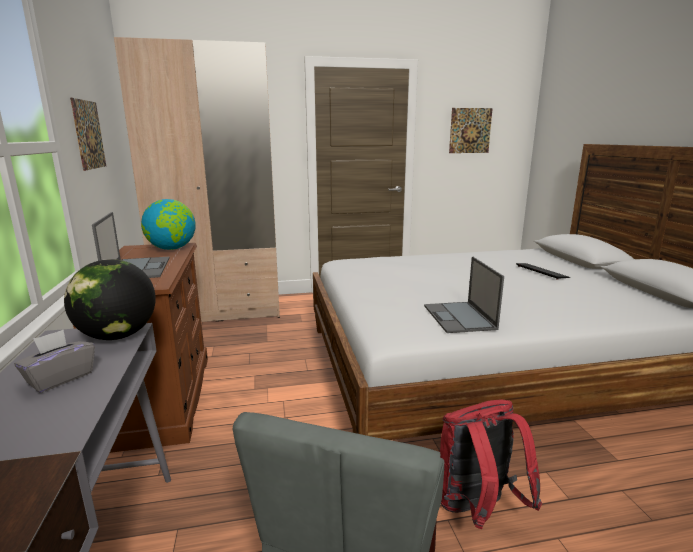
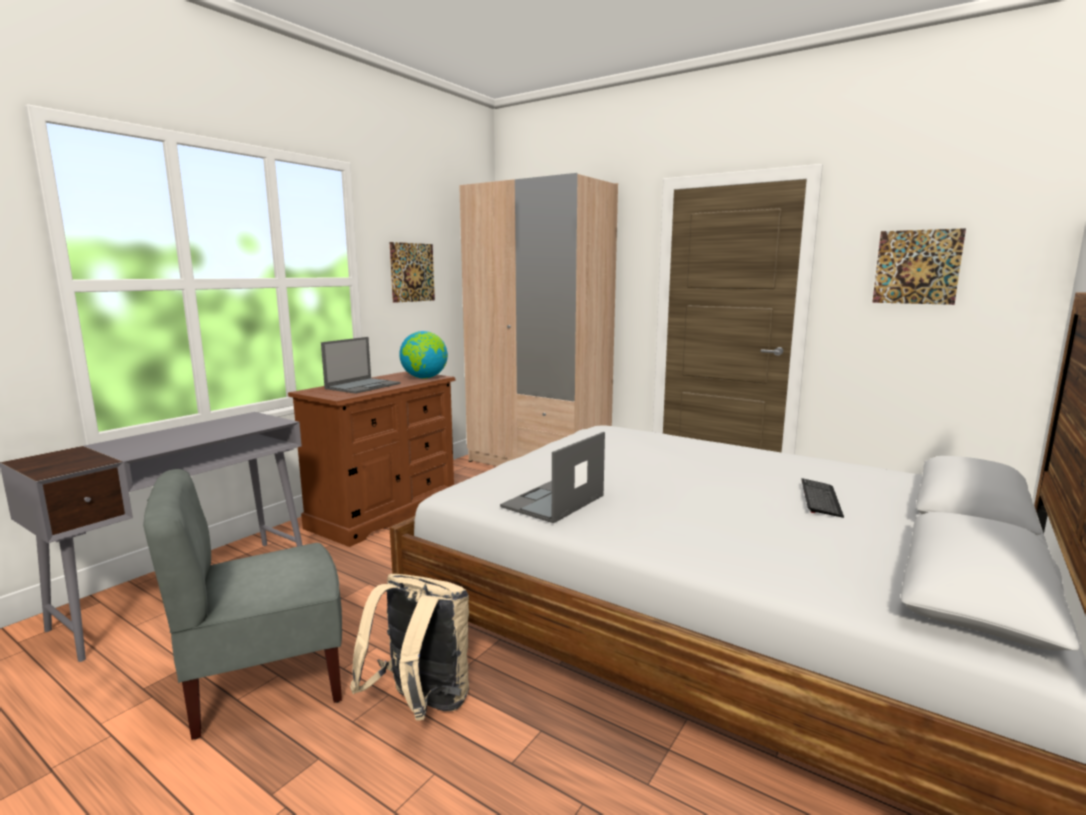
camera: 45 degrees right, 5 degrees down
(60, 378) = (196, 433): grey tissue box -> none
(118, 336) = (266, 423): globe -> none
(477, 509) = (421, 705): red backpack -> beige backpack

